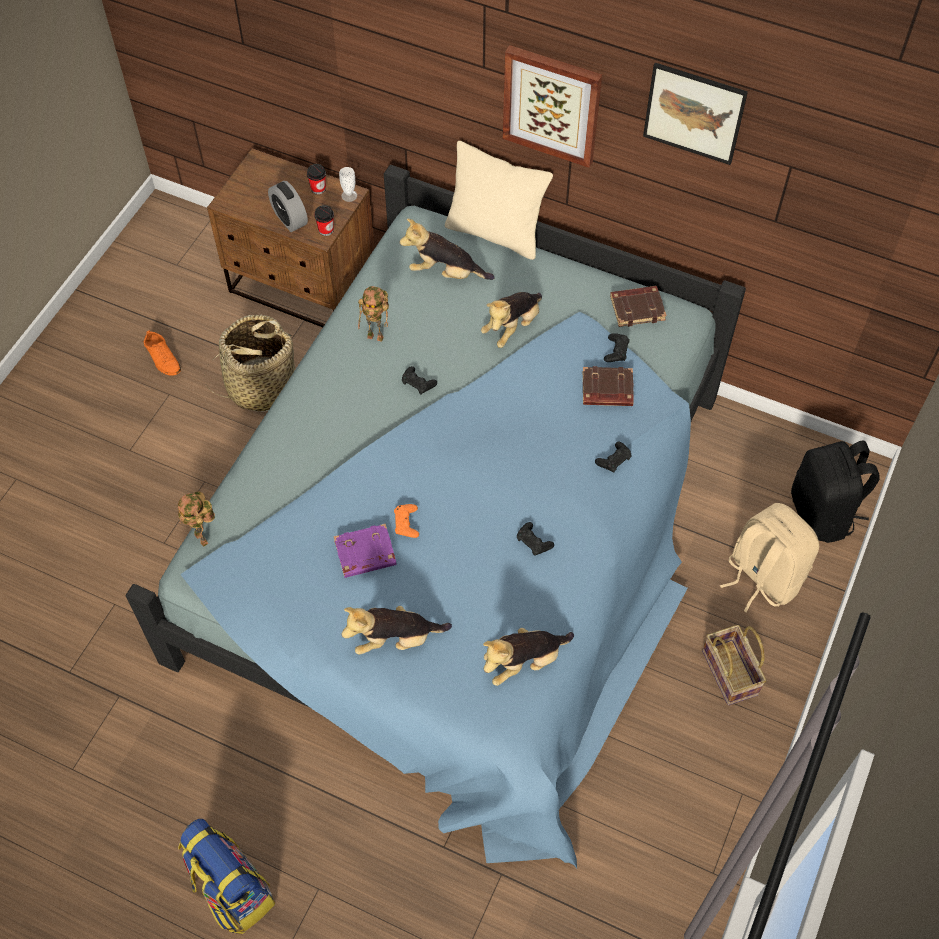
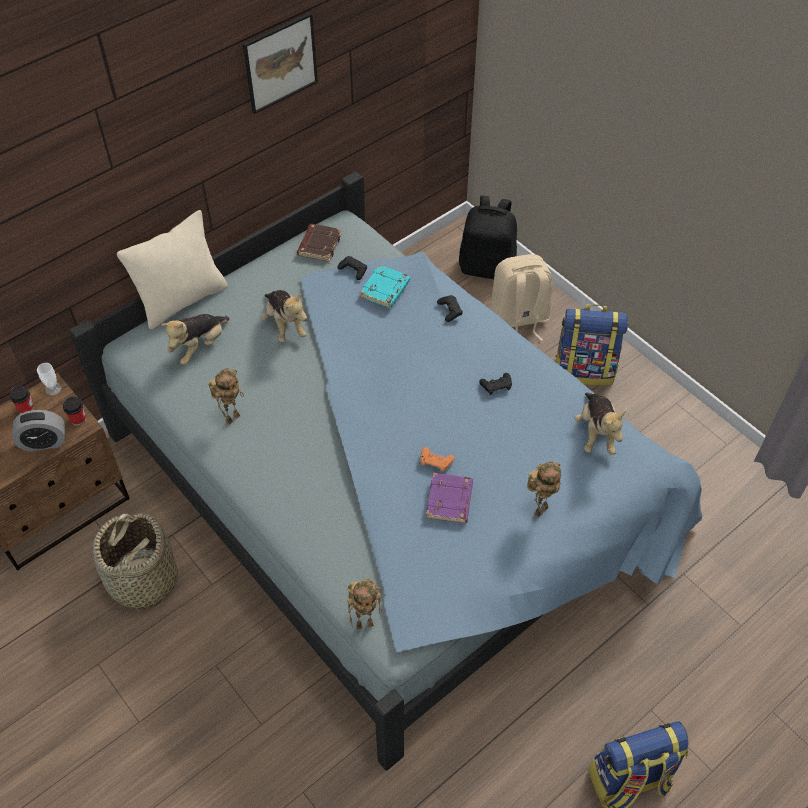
camera: 65 degrees left, 5 degrees down
(162, 358) = (52, 655): orange shoe -> none
(395, 639) = (540, 509): plush toy -> toy robot
(418, 383) = (299, 406): black game controller -> none
(552, 104) = (178, 150): picture -> none
(606, 390) = (385, 290): brown book -> turquoise book
(731, 674) = (585, 369): basket -> backpack

